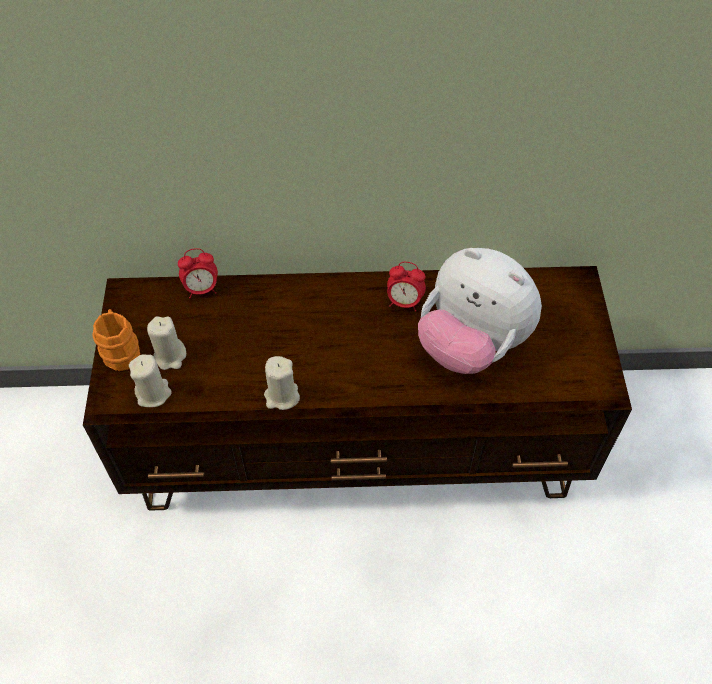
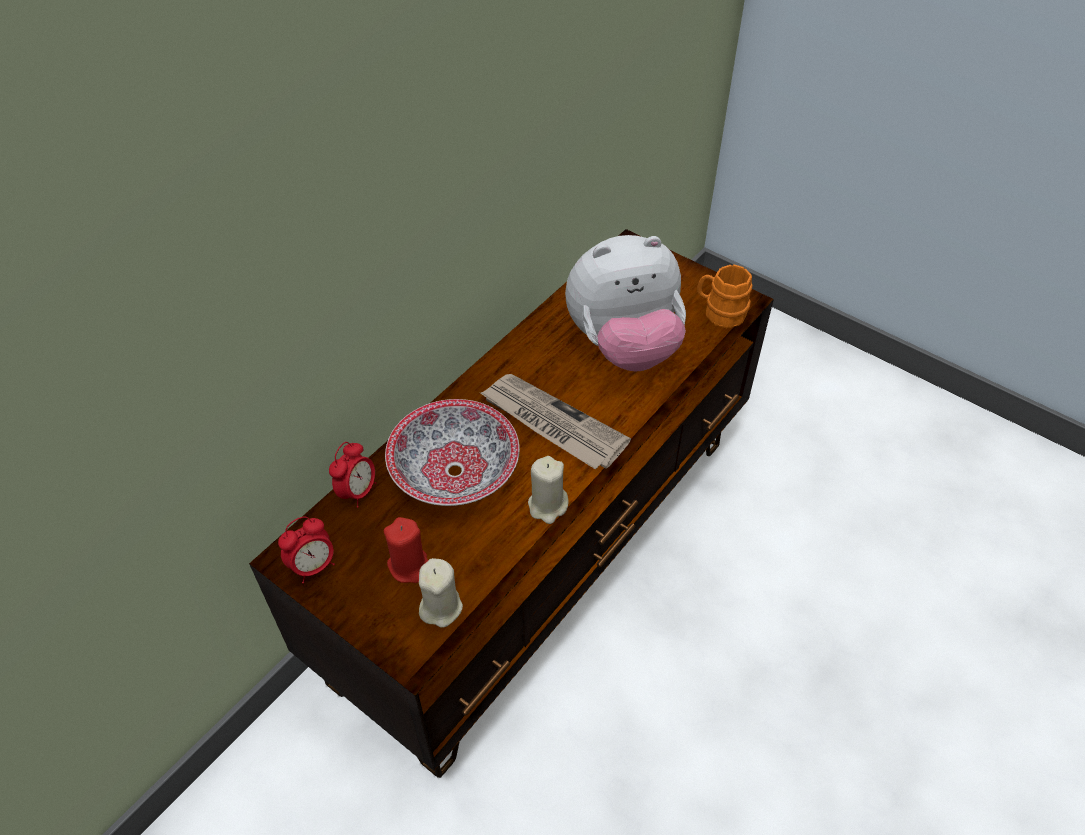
camera: 50 degrees left, 5 degrees down
(121, 350) = (357, 604): orange mug -> orange mug (720, 313)
(170, 356) = (410, 566): beige candle -> red candle
(262, 326) = (454, 472): none -> bowl
(354, 351) = (552, 424): none -> newspaper
(404, 302) = (537, 359): alarm clock -> alarm clock (313, 566)

